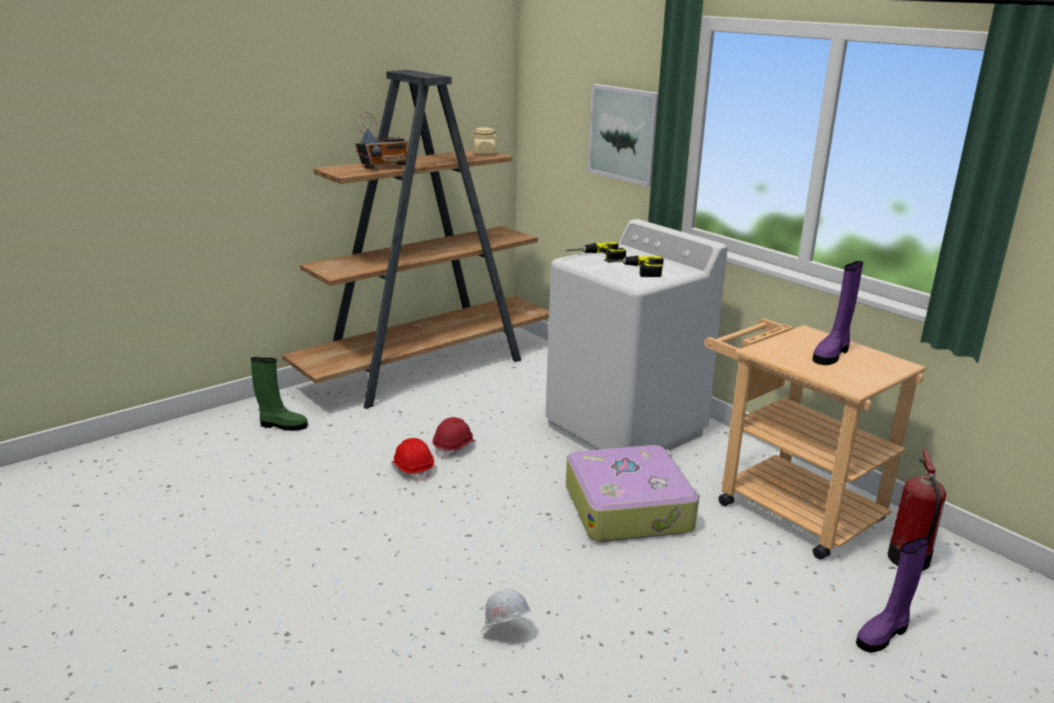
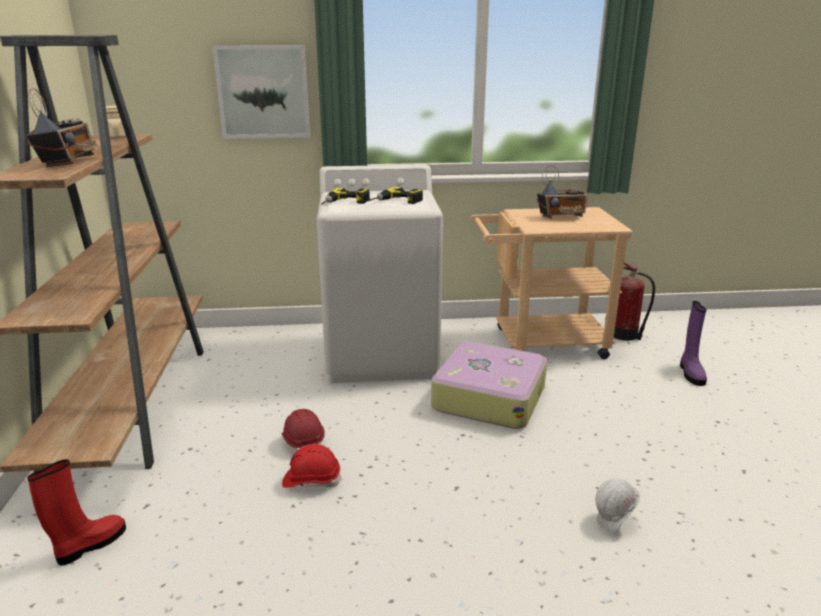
camera: 55 degrees left, 0 degrees up
(282, 425) = (89, 545): green boot -> red boot
(831, 354) = (561, 217): purple boot -> radio

